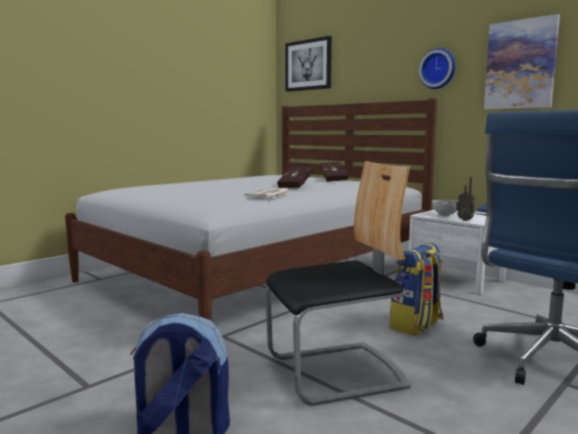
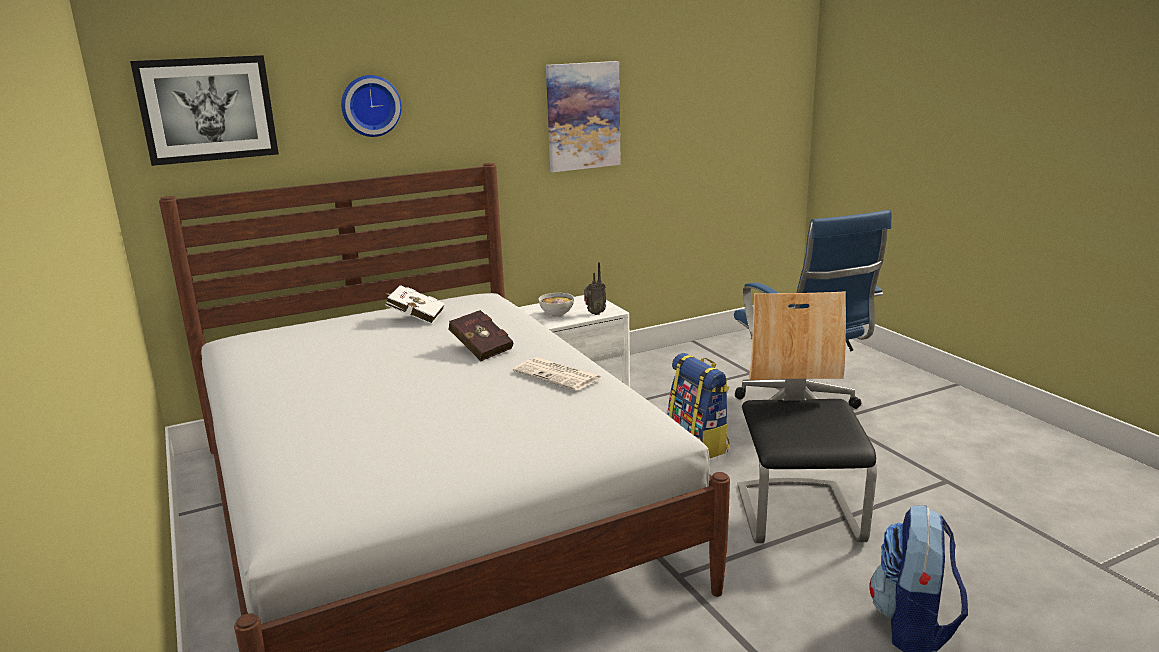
camera: 70 degrees left, 10 degrees up
(333, 180) = (414, 317): red book -> white book
(438, 69) = (482, 120): wall clock -> wall clock (370, 105)

